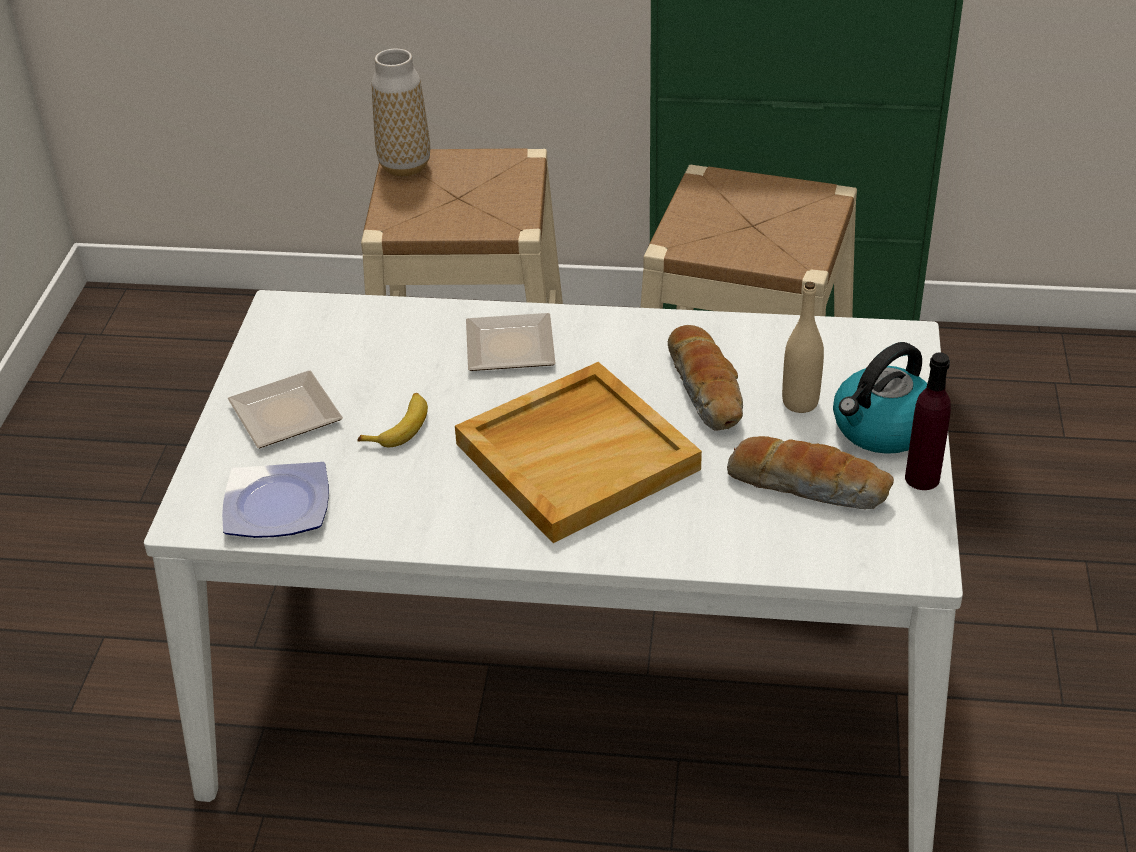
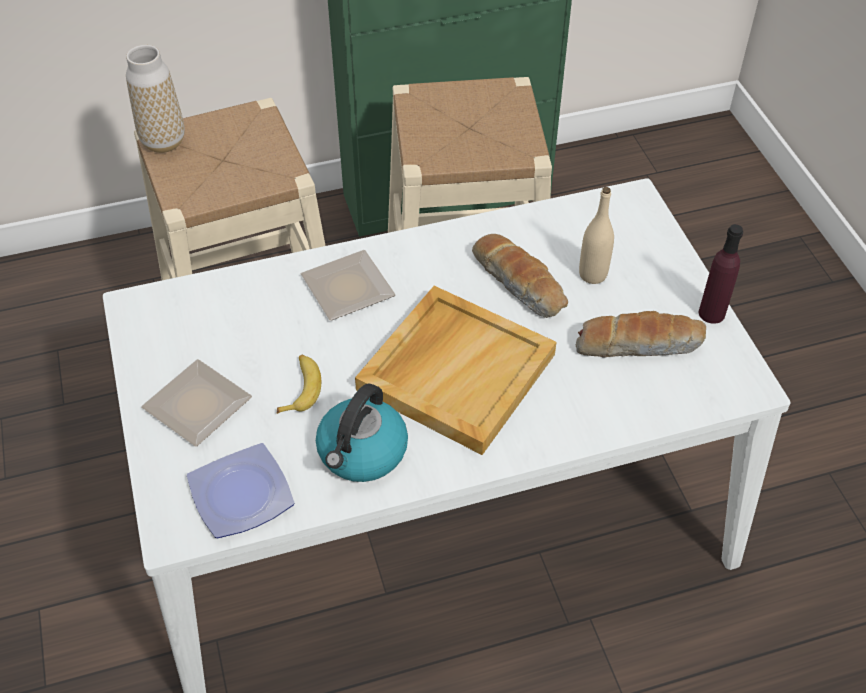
camera: 25 degrees left, 10 degrees up
(882, 429) = (661, 280): kettle -> kettle (362, 453)

